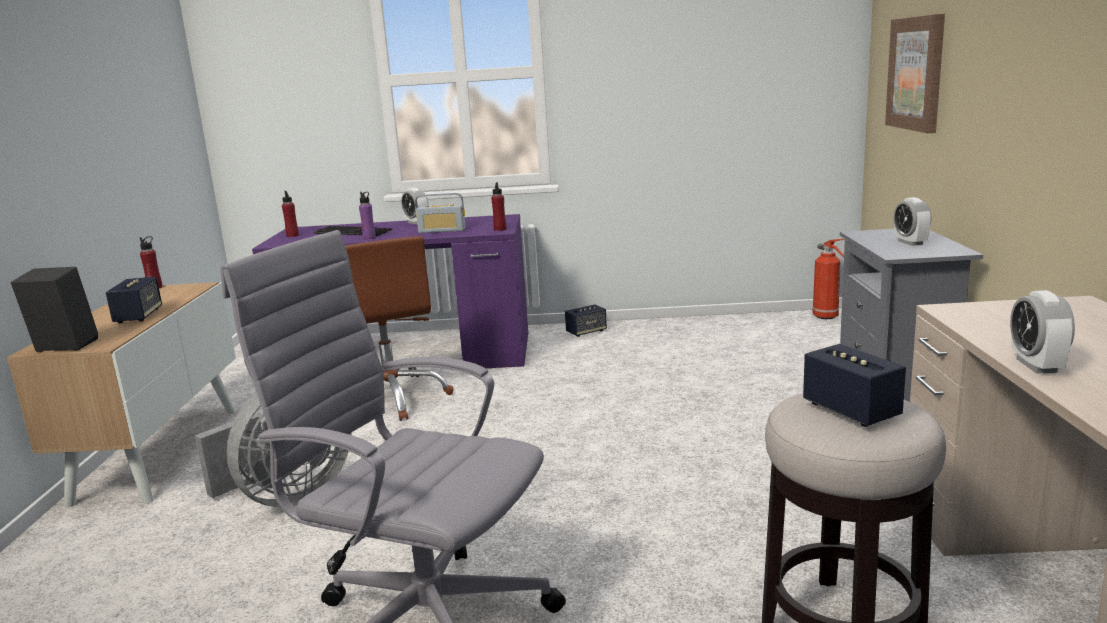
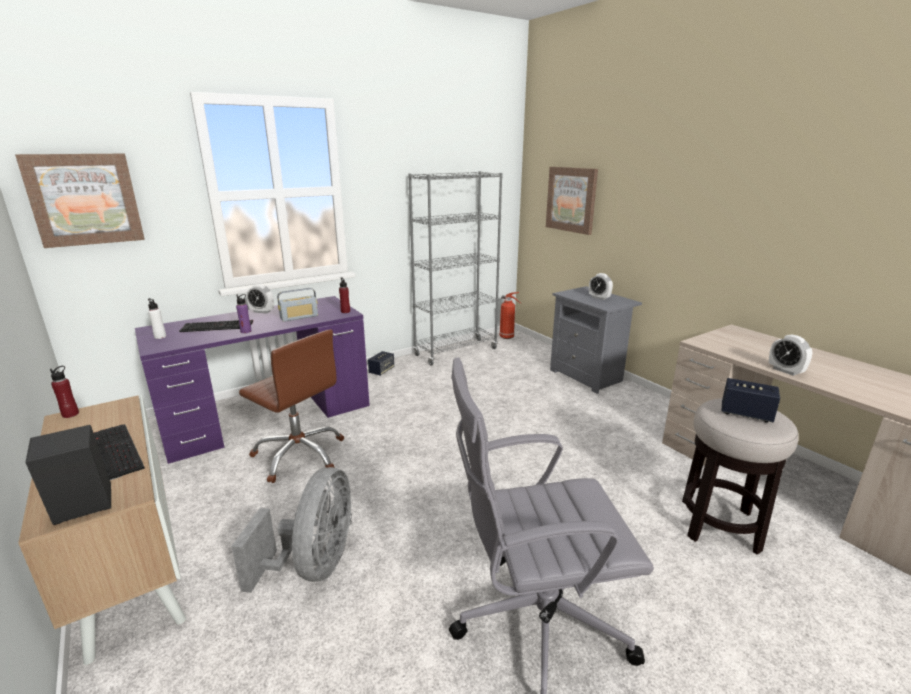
camera: 35 degrees left, 5 degrees up
(138, 316) = (113, 451): speaker -> keyboard
(259, 85) = (85, 199): none -> picture
(292, 235) = (160, 337): red bottle -> white bottle
(717, 325) = (456, 352): none -> grey bookcase

